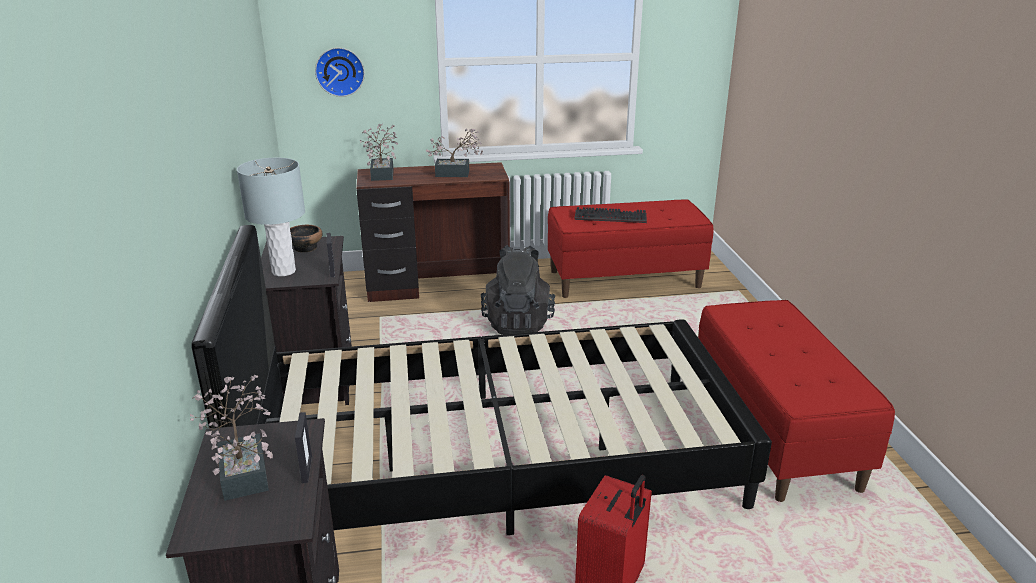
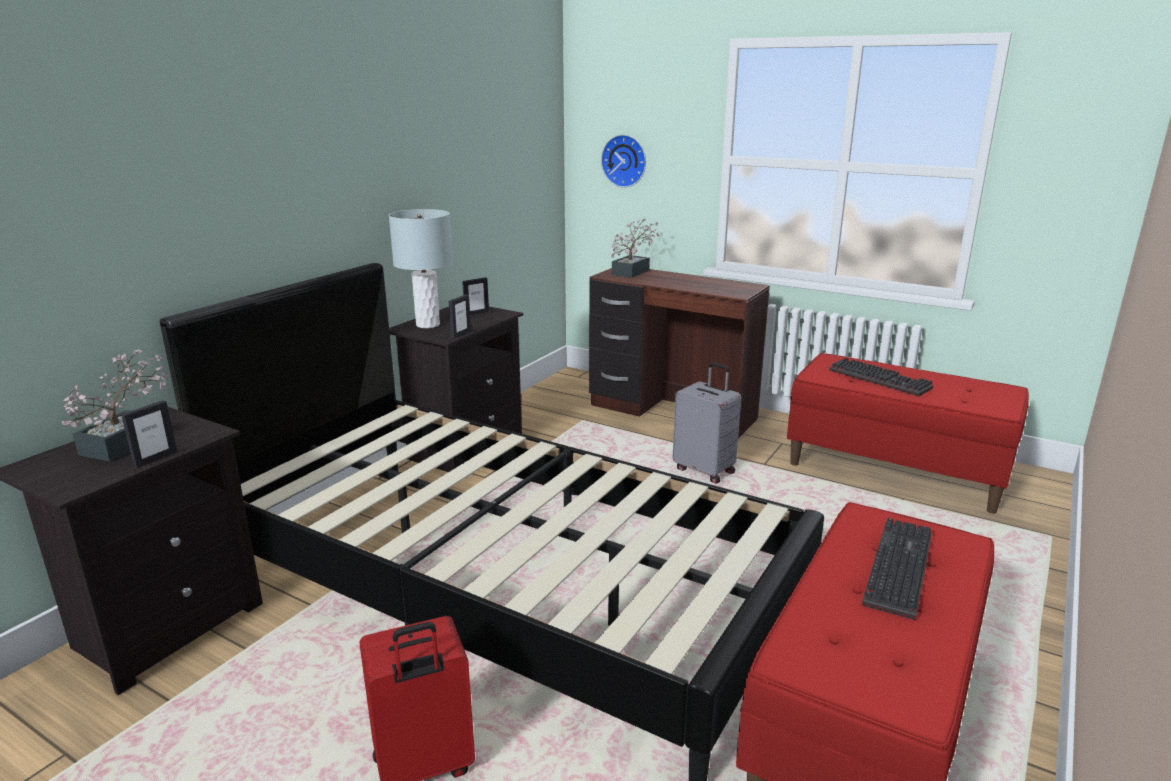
camera: 40 degrees right, 5 degrees down
(305, 248) = (476, 313): bowl -> picture frame
(457, 173) = (702, 285): potted plant -> none
(518, 323) = (705, 470): black backpack -> grey suitcase
(772, 333) = (895, 566): none -> keyboard

